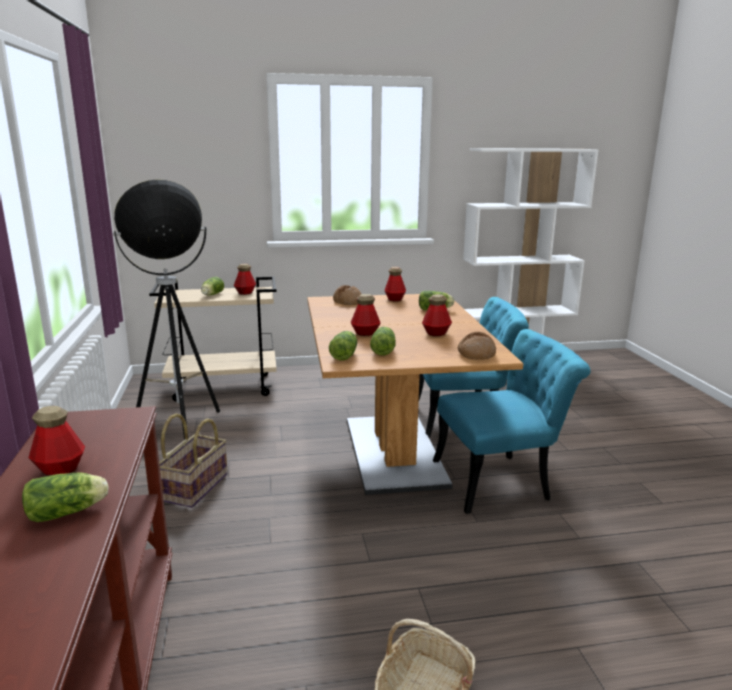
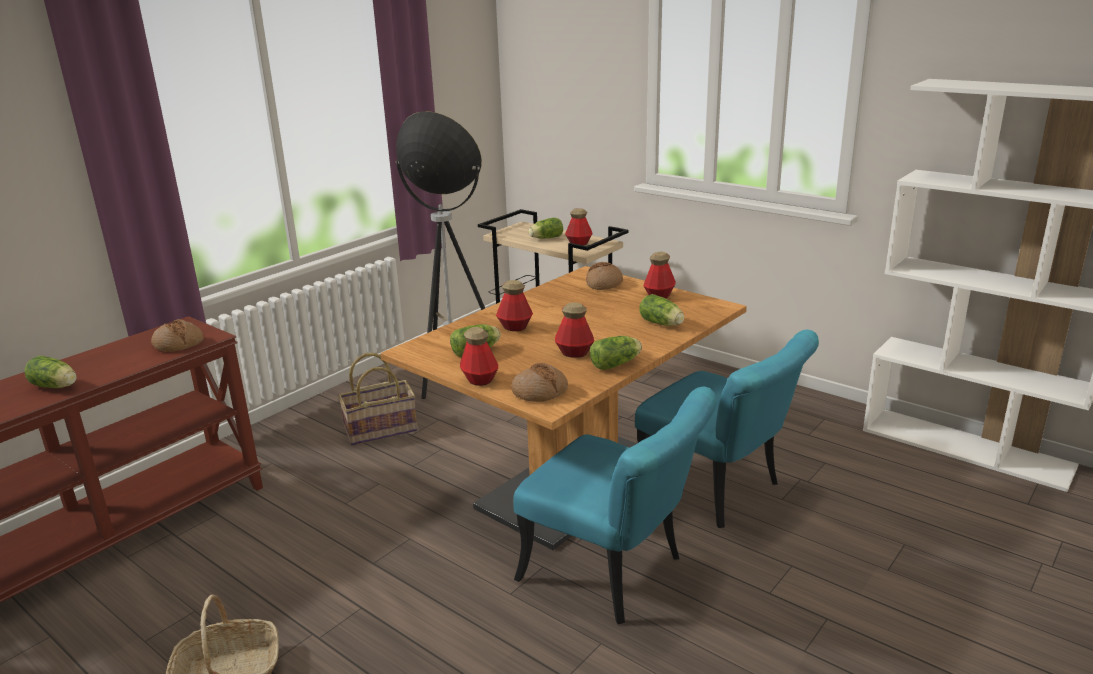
camera: 50 degrees right, 5 degrees up
(60, 469) = (108, 358): bottle -> bottle (480, 380)
(112, 430) = (178, 344): none -> bread
(345, 355) = (436, 343): lettuce -> lettuce (617, 364)

